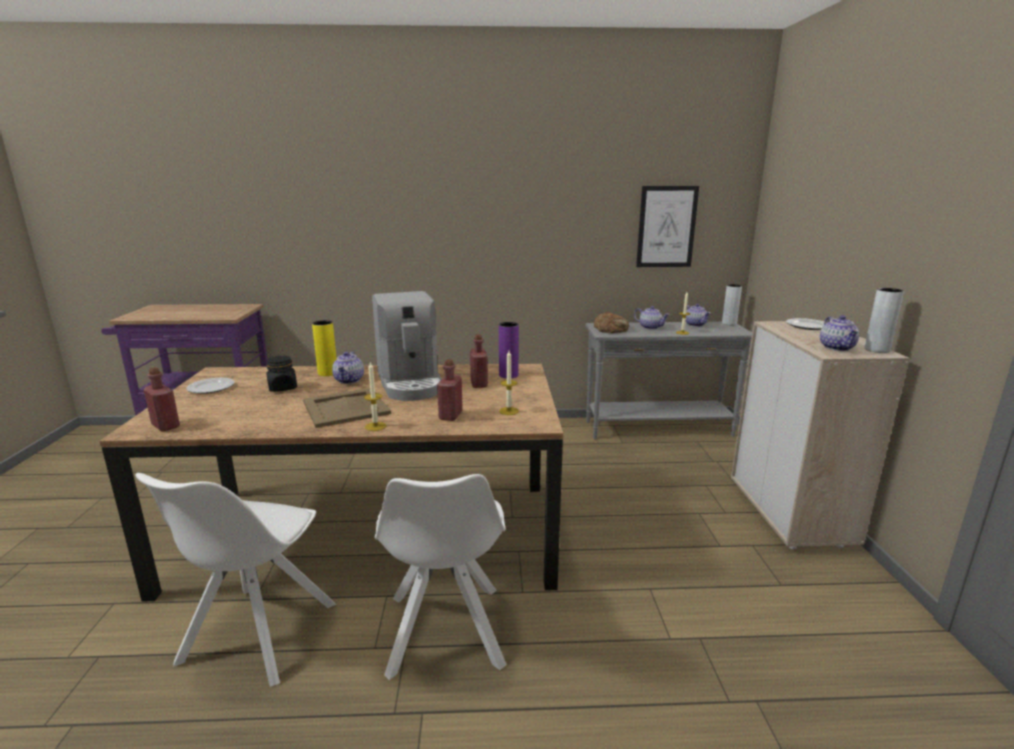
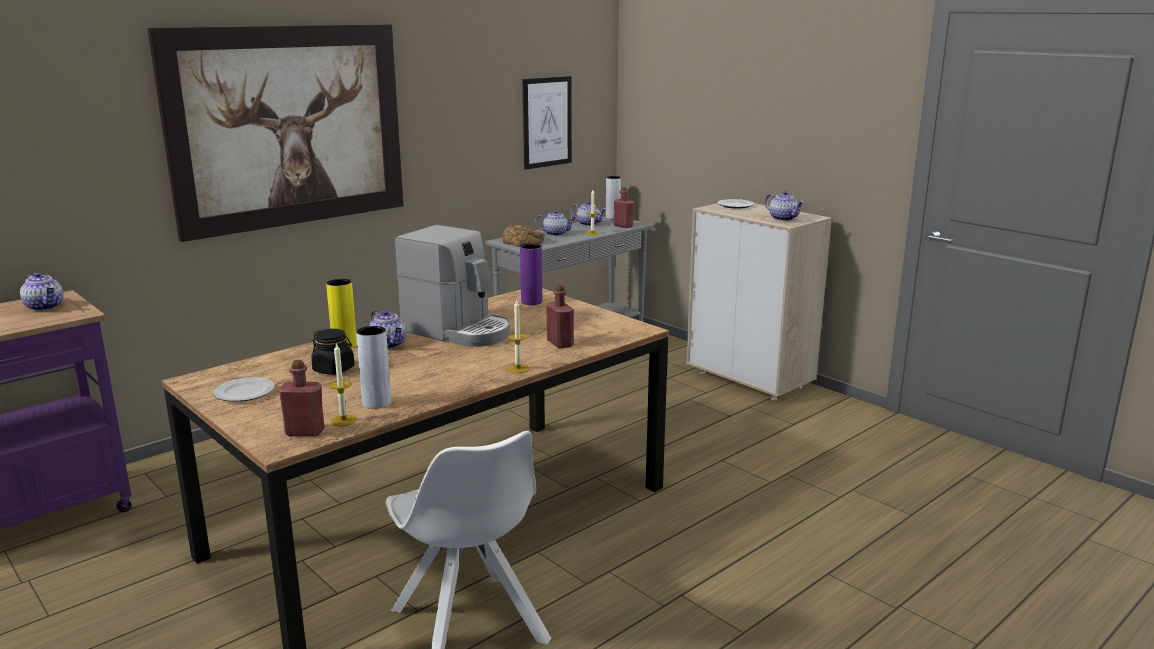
camera: 40 degrees left, 0 degrees up
(228, 310) = (45, 307): none -> teapot
(347, 408) = (452, 364): beige tray -> none
(418, 210) = (289, 127): none -> picture
(444, 632) = (623, 549): white chair -> none
(479, 384) = (523, 315): red bottle -> red bottle (623, 226)
(508, 411) = (597, 327): candle -> candle (343, 420)
(877, 350) = (806, 215): grey vase -> grey vase (376, 403)

